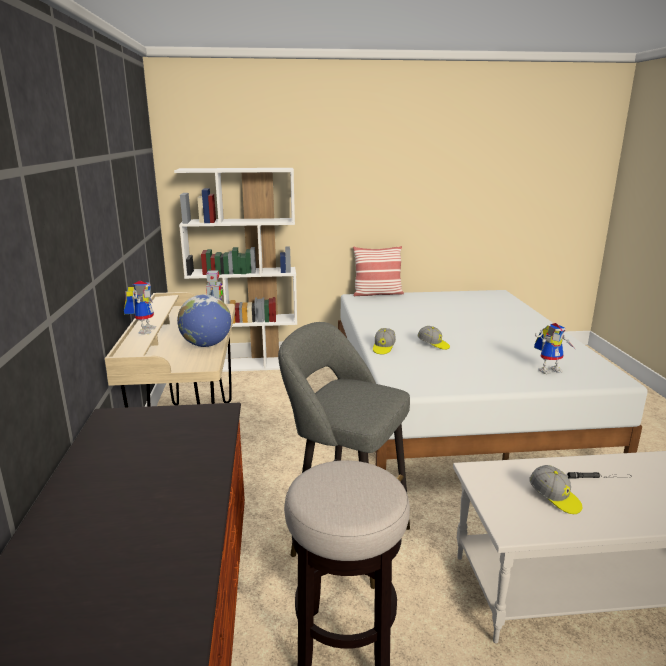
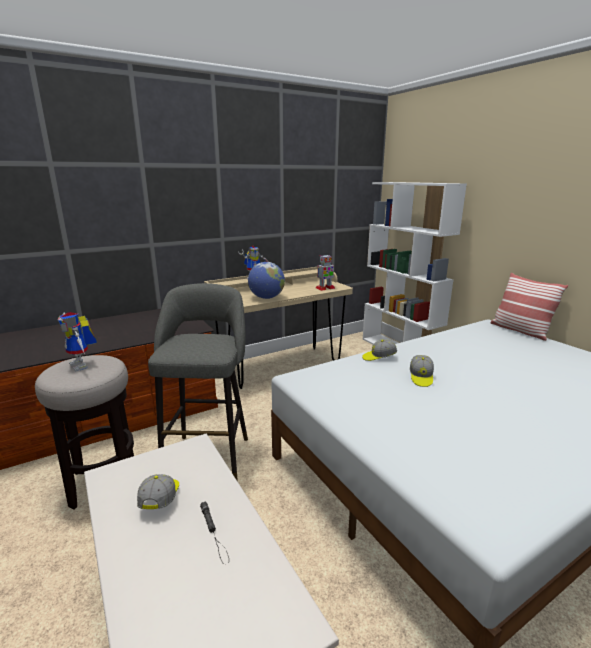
camera: 65 degrees right, 0 degrees up
(549, 369) = (448, 460): toy robot -> toy robot (83, 365)
(554, 498) = (160, 499): cap -> cap turned 150 degrees clockwise

